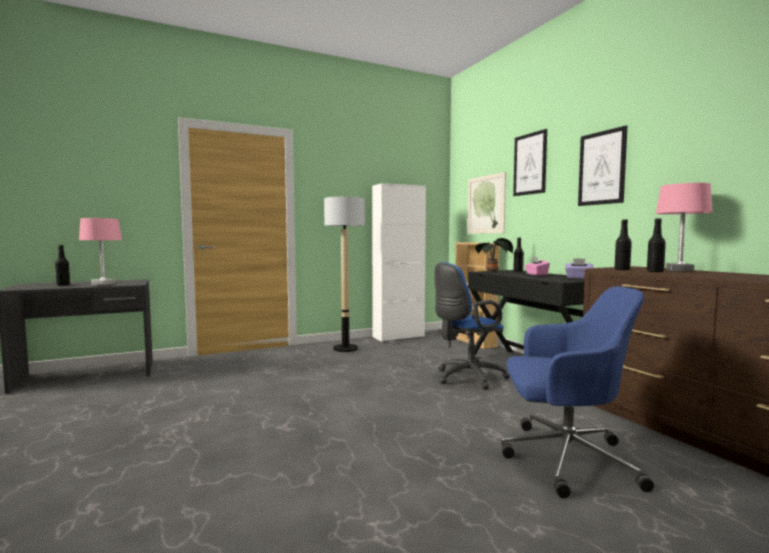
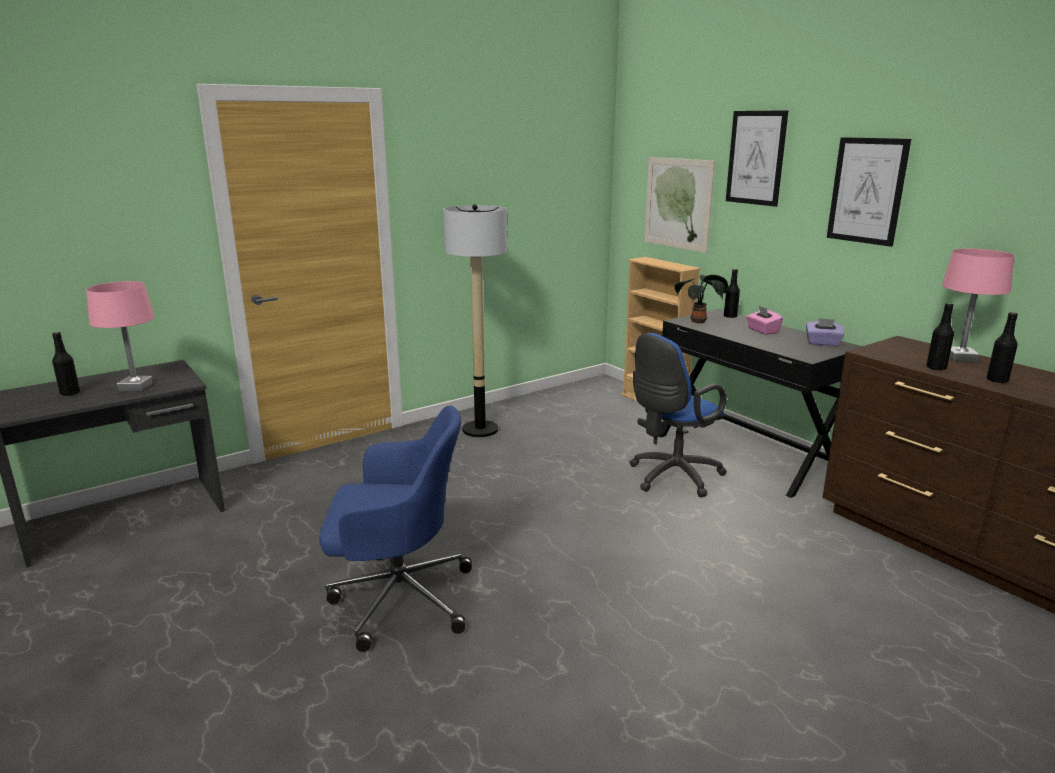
camera: 10 degrees left, 15 degrees up
(398, 337) = (543, 398): white cabinet -> none
(564, 459) = (827, 602): blue office chair -> blue office chair (398, 598)
(622, 270) = (894, 359): black bottle -> black bottle (997, 380)

